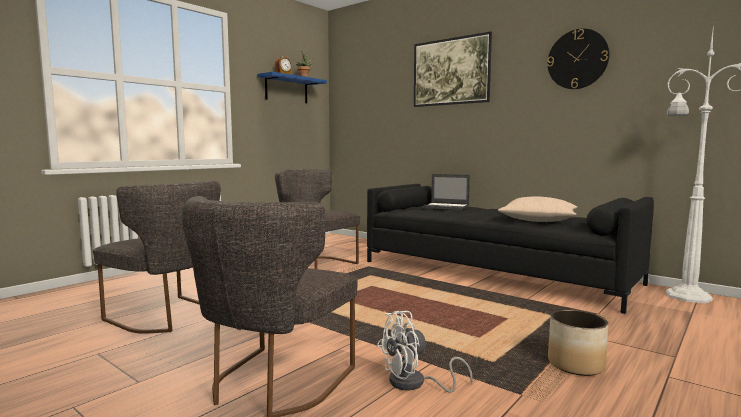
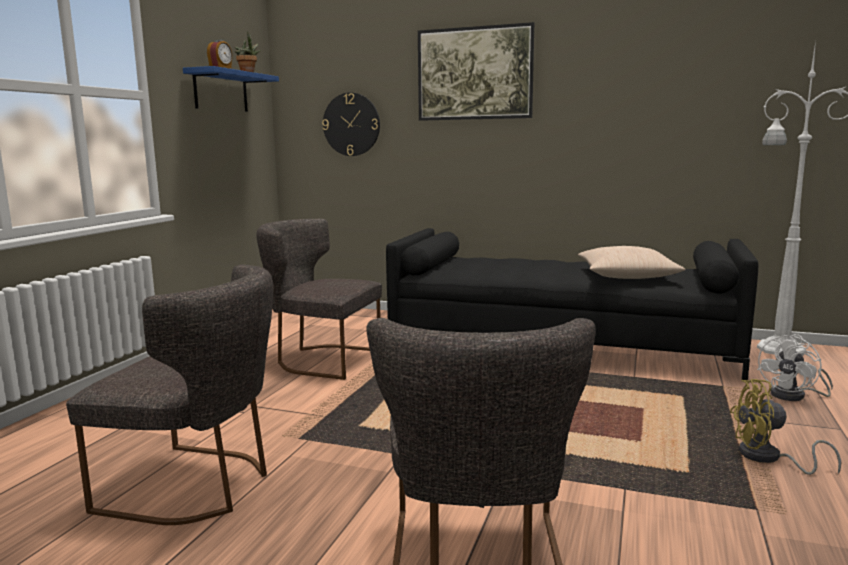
camera: 20 degrees left, 5 degrees up
(414, 384) = (638, 522): white fan -> white fan (794, 396)
(446, 207) = (488, 261): laptop -> none
(576, 365) = (768, 458): planter -> yellow fan
(577, 59) = (649, 68): wall clock -> wall clock (351, 124)

